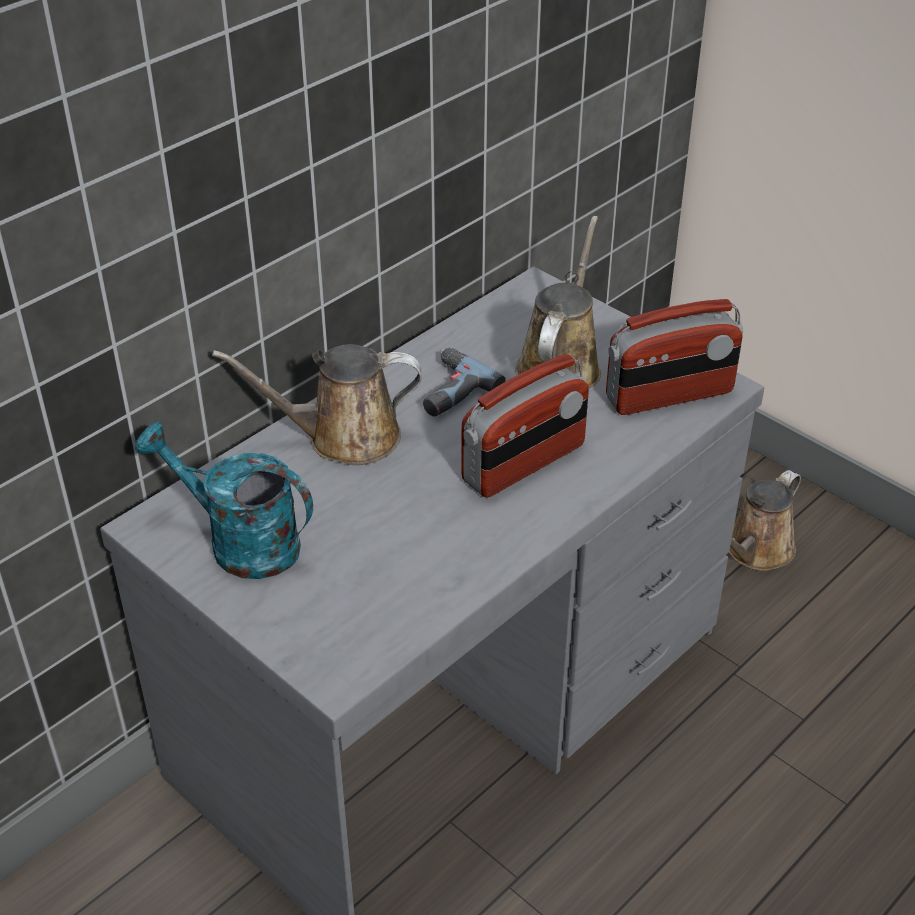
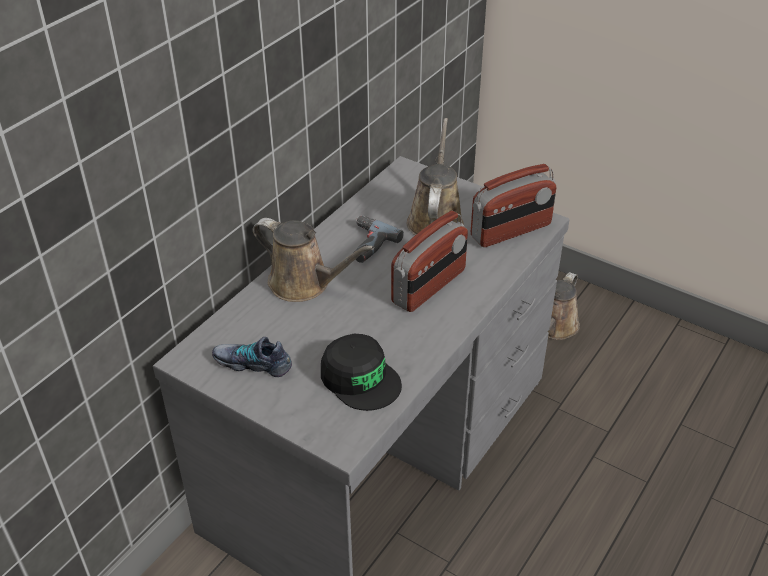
camera: 10 degrees left, 0 degrees up
(240, 543) = (253, 363): turquoise watering can -> shoe
(344, 437) = (304, 283): brown watering can -> brown watering can turned 135 degrees counterclockwise
(387, 585) = (360, 378): none -> black cap

